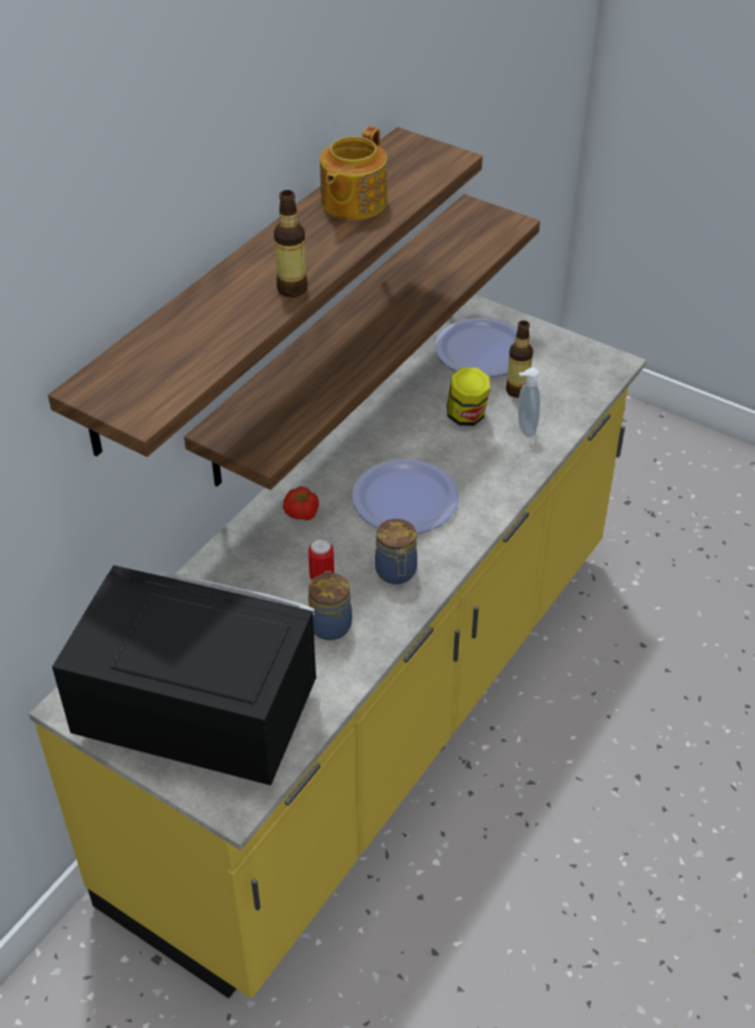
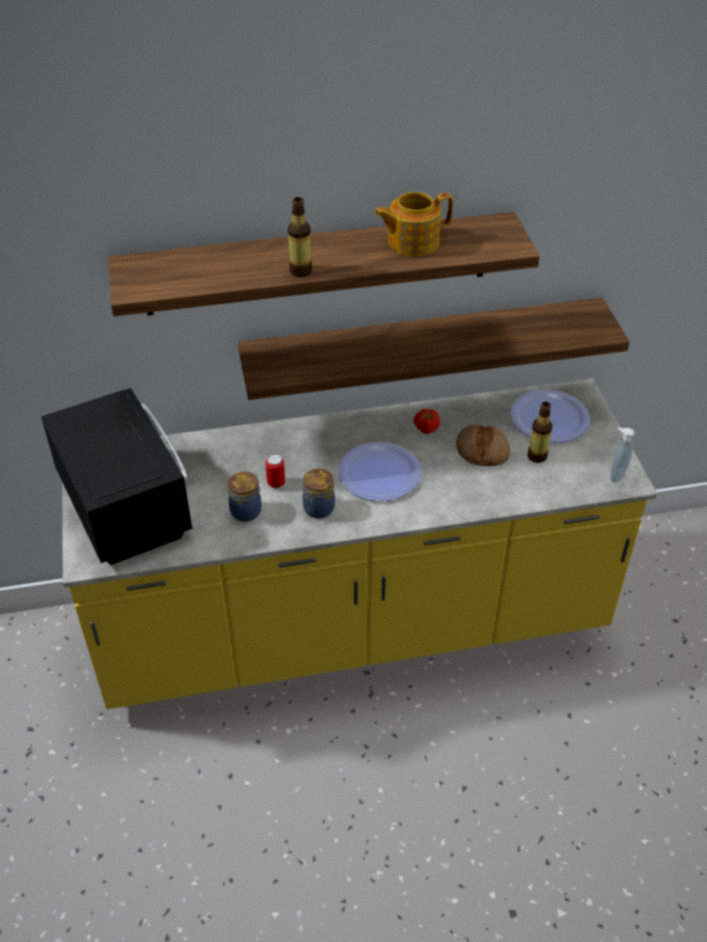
camera: 45 degrees right, 0 degrees up
(301, 513) = (313, 441): tomato -> tomato (426, 427)
(466, 416) = (482, 451): jar -> bread
(524, 429) = (508, 482): soap dispenser -> soap dispenser (615, 475)

